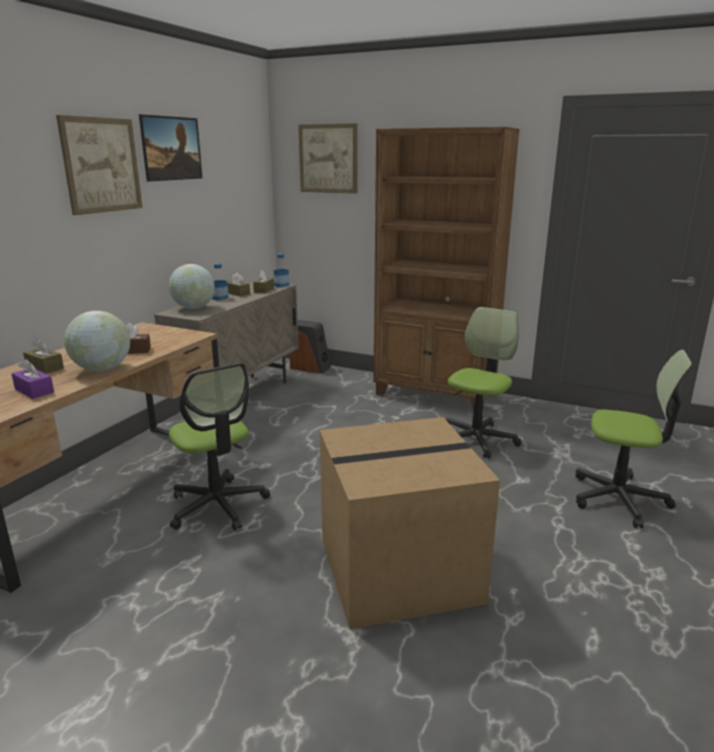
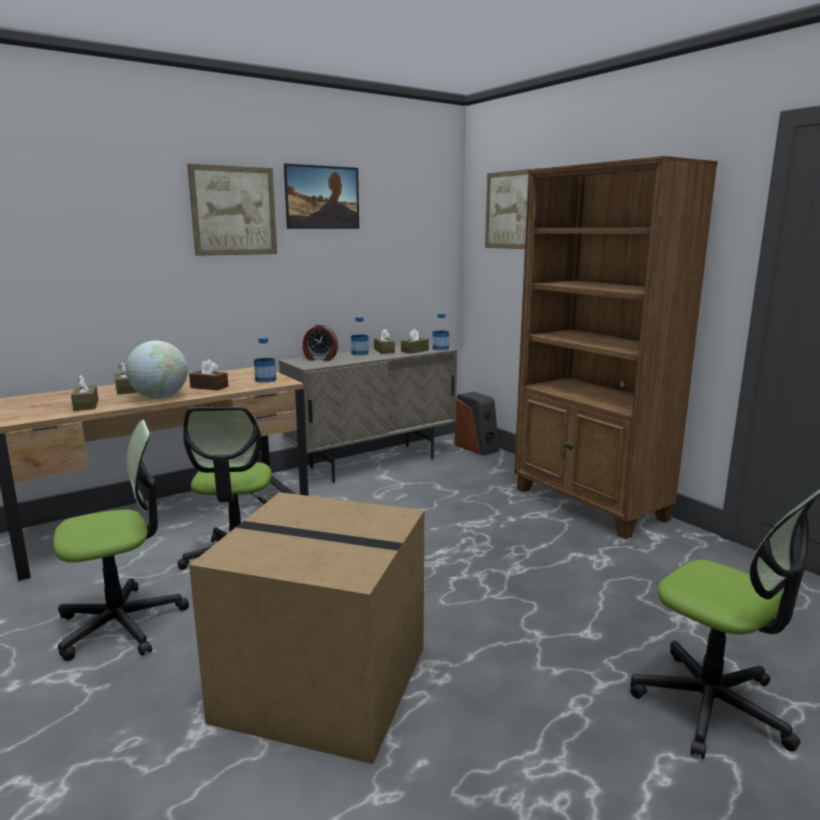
camera: 30 degrees right, 5 degrees down
(34, 391) = (86, 405): purple tissue box -> brown tissue box
(175, 335) = (265, 380): none -> bottle
(194, 308) = (320, 359): globe -> alarm clock
(476, 439) = (583, 568): office chair -> office chair (121, 624)

